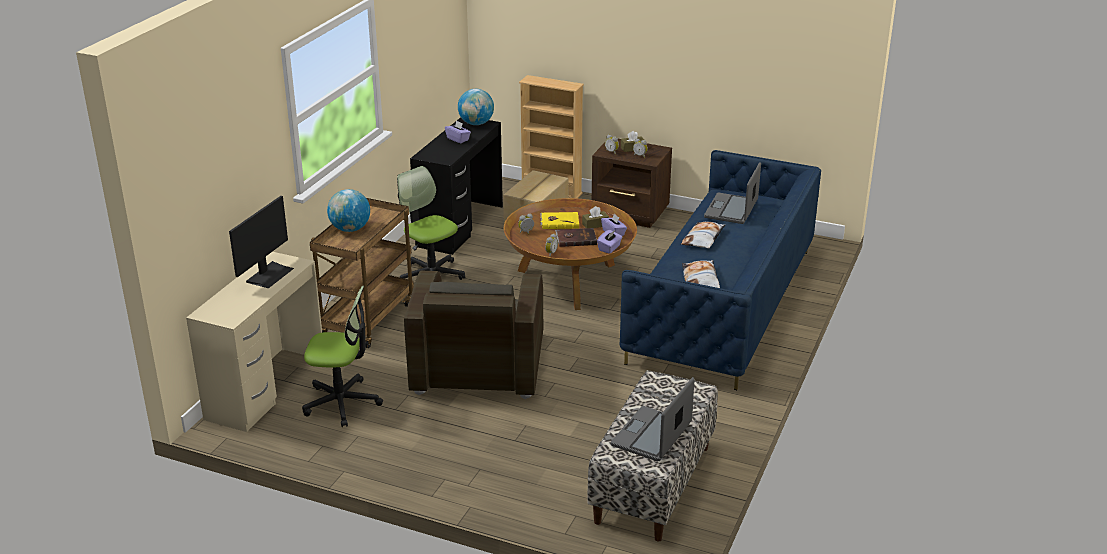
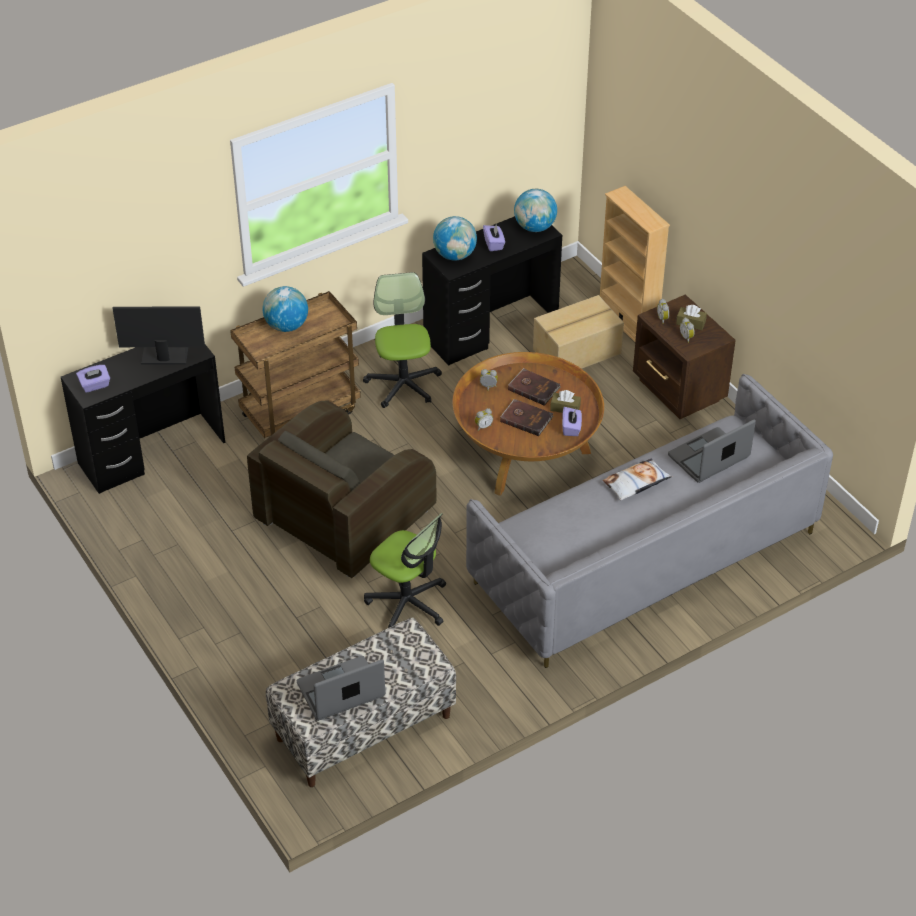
camera: 35 degrees right, 15 degrees up
(266, 388) = (152, 452): beige desk -> black desk
(269, 274) = (164, 356): monitor -> monitor turned 150 degrees counterclockwise
(342, 403) = (196, 501): office chair -> office chair (408, 604)
(437, 152) = (455, 255): none -> globe
(559, 222) = (533, 388): yellow book -> brown book
(609, 248) = (546, 447): purple tissue box -> purple tissue box (95, 385)
(700, 280) = (571, 536): pillow -> none
(722, 305) = (643, 559): blue sofa -> grey sofa

